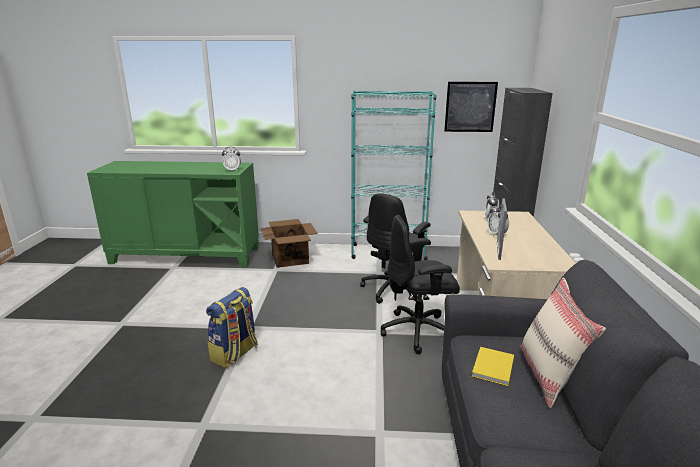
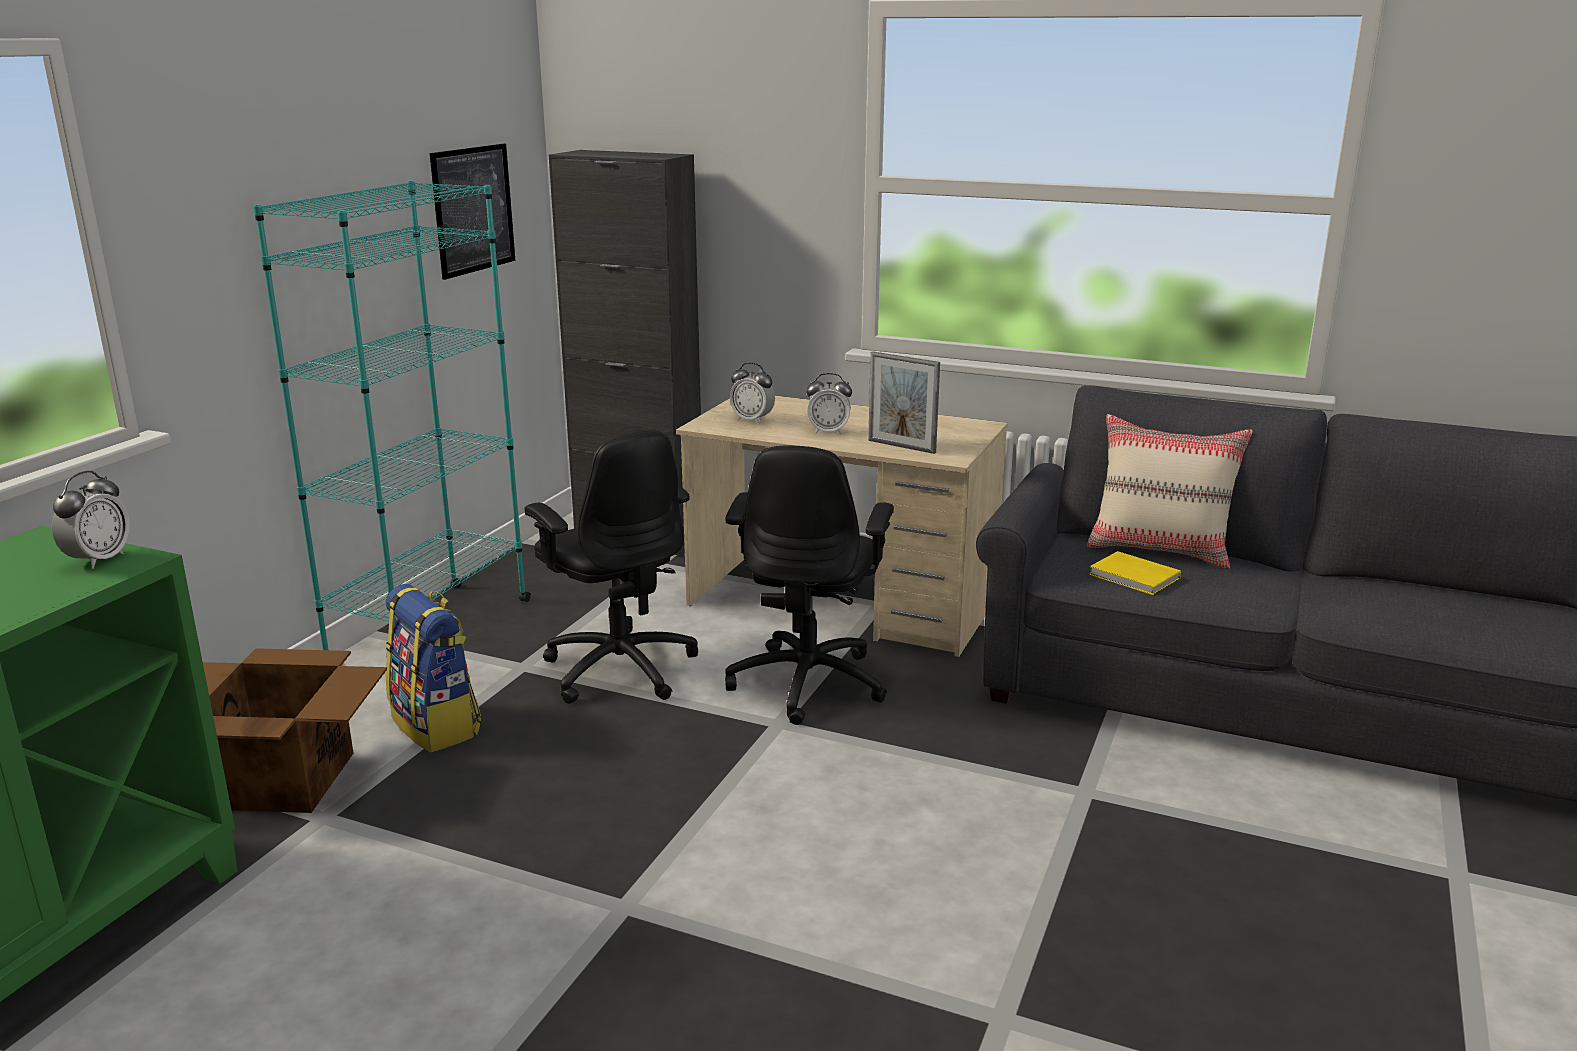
camera: 70 degrees left, 0 degrees up
(235, 354) = (740, 942): backpack -> backpack (437, 725)

